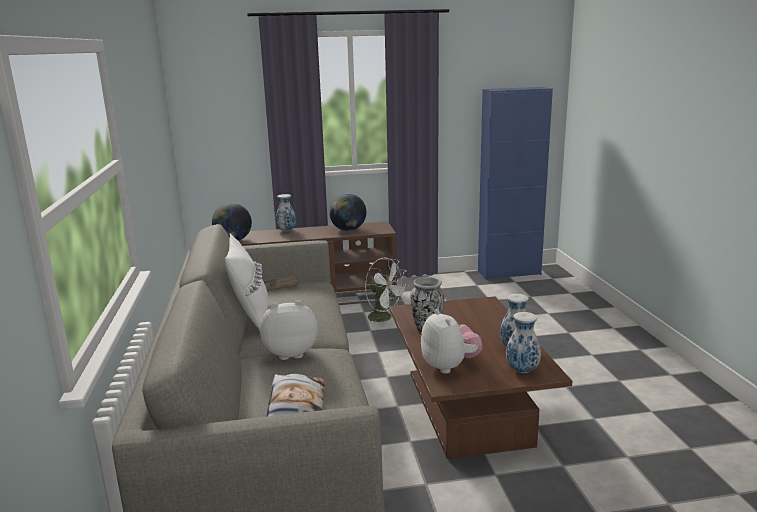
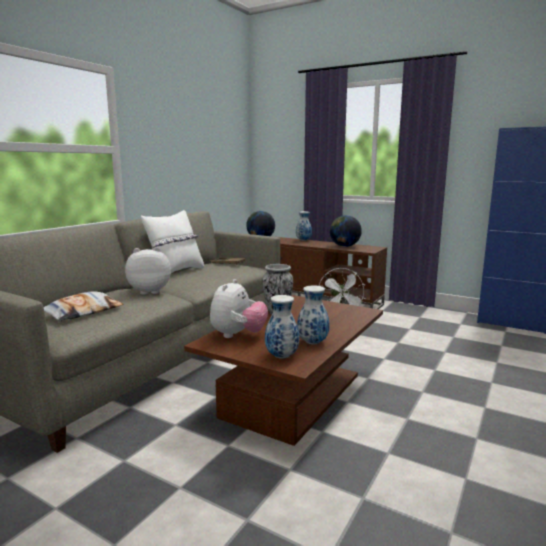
camera: 40 degrees right, 5 degrees down
(290, 353) = (150, 291): plush toy -> plush toy turned 45 degrees counterclockwise

